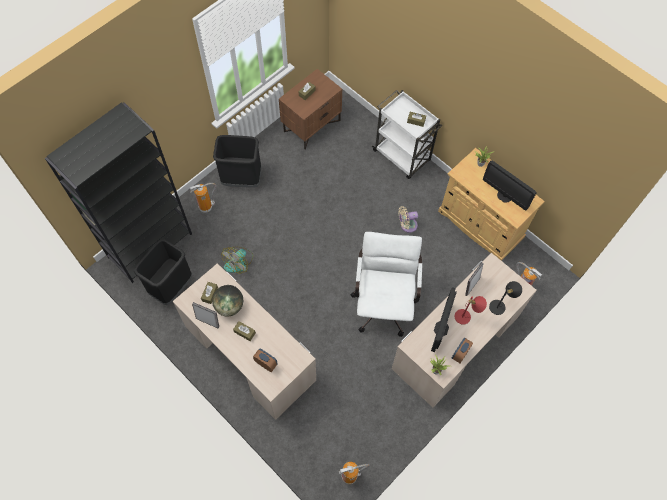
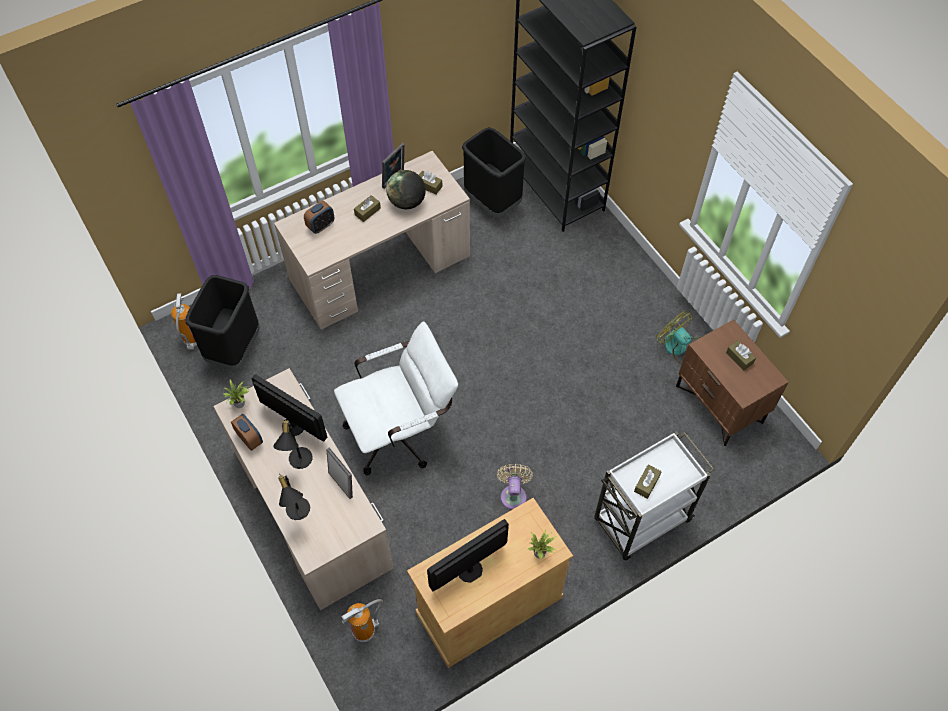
camera: 105 degrees right, 5 degrees down
(206, 207) = (600, 252): fire extinguisher -> none
(239, 262) = (508, 275): fan -> fan (680, 347)
(241, 179) = (637, 298): black trash can -> black trash can (234, 348)
(384, 301) = (401, 432): white office chair -> white office chair turned 45 degrees counterclockwise
(466, 317) = (298, 462): red table lamp -> black table lamp

